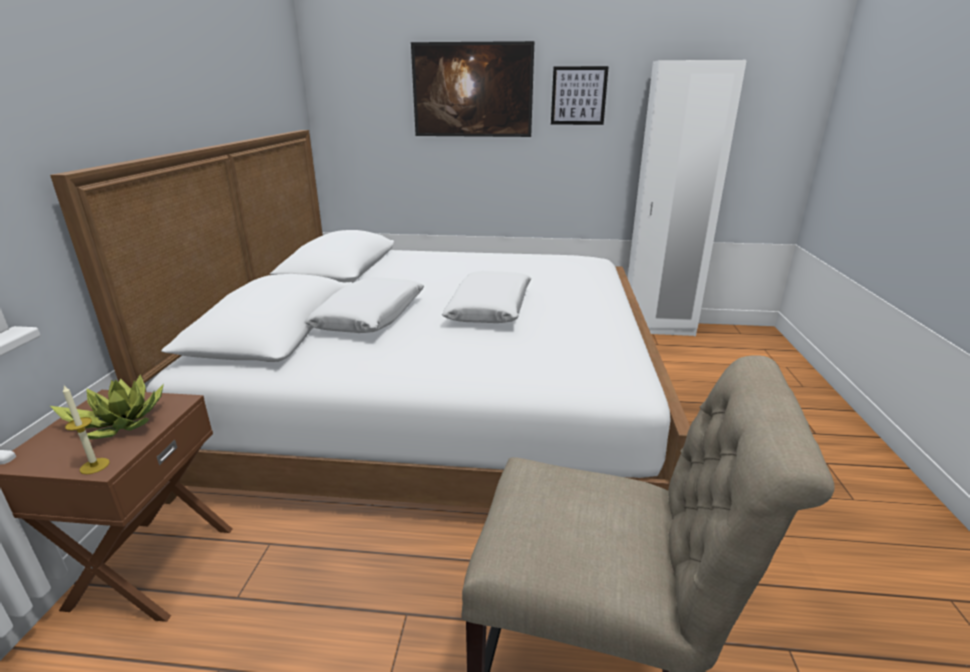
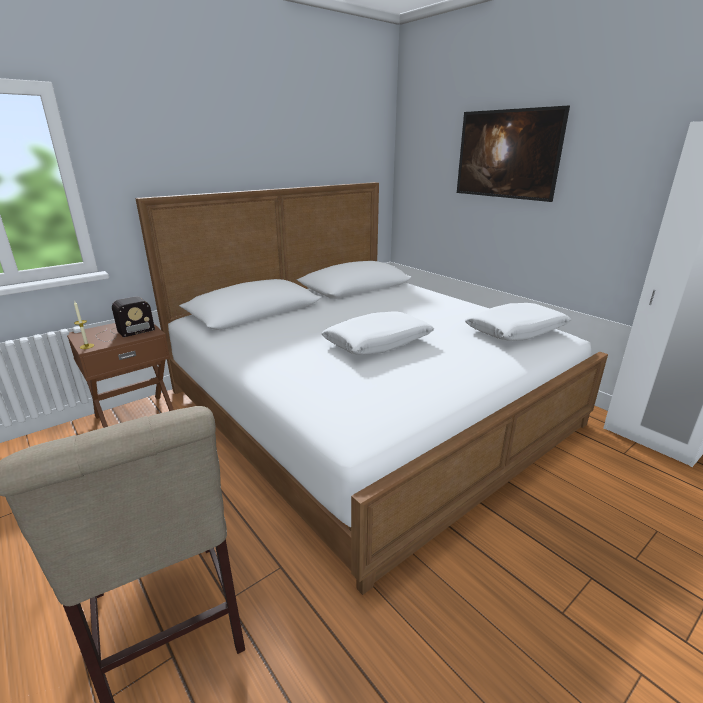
camera: 45 degrees right, 0 degrees up
(119, 422) = (123, 332): potted plant -> radio
(370, 317) = (300, 322): white pillow -> white pillow (516, 331)
(578, 96) = (608, 162): picture -> none

